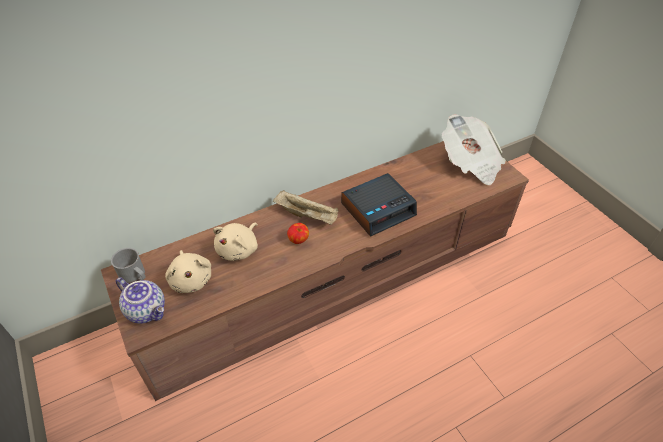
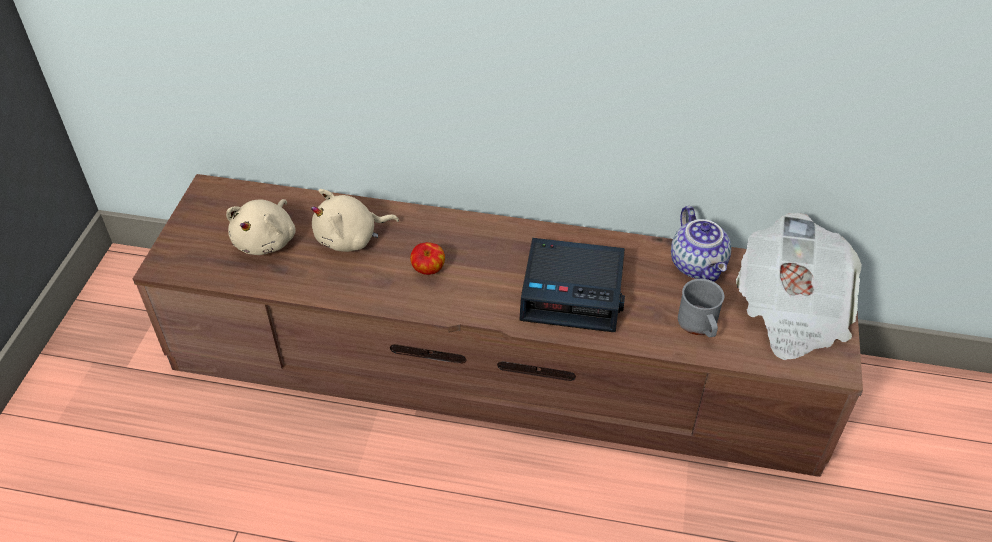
camera: 40 degrees right, 0 degrees up
(135, 276) = (219, 202): grey mug -> grey mug (699, 326)
(147, 310) = (193, 246): teapot -> teapot (699, 265)
(307, 215) = (473, 246): beige tray -> none

